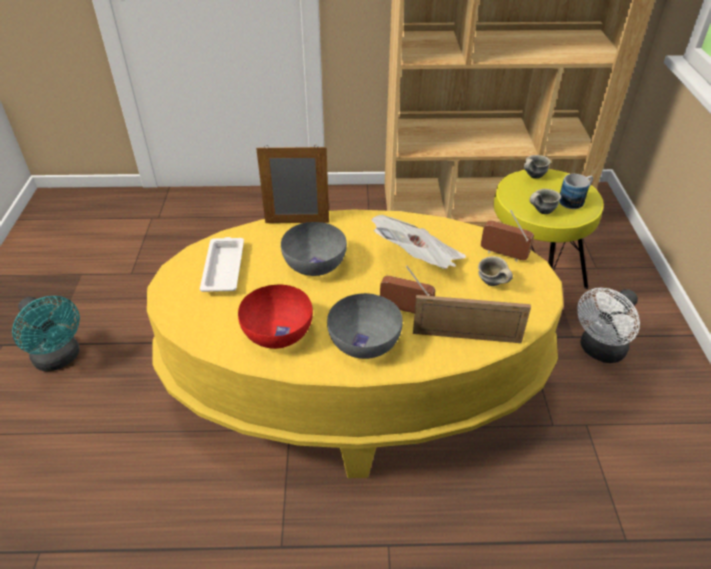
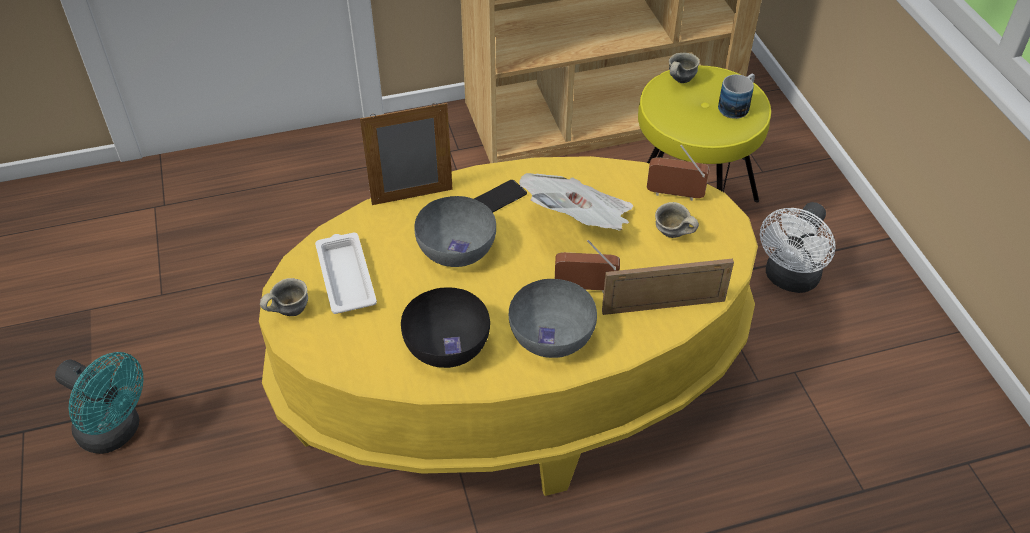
camera: 15 degrees left, 5 degrees up
(277, 331) = (446, 345): red bowl -> black bowl
(362, 234) = (499, 198): none -> phone
(540, 211) = (701, 128): grey mug -> grey mug (288, 311)

